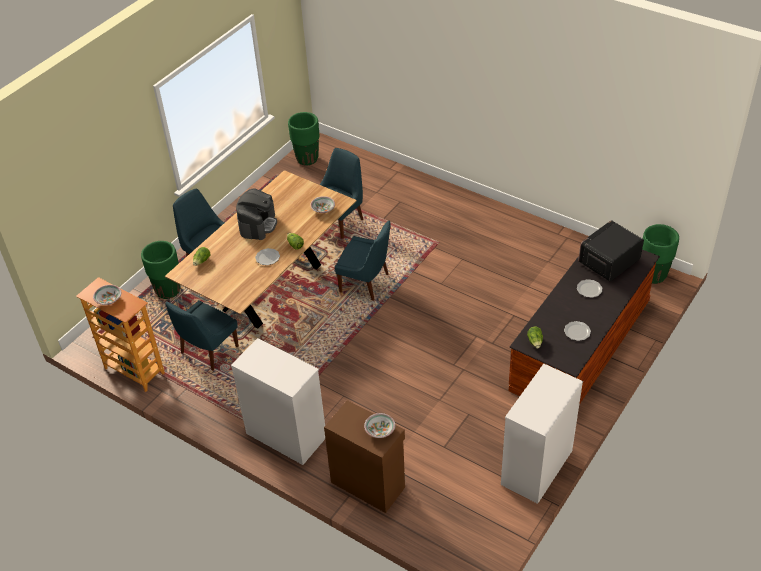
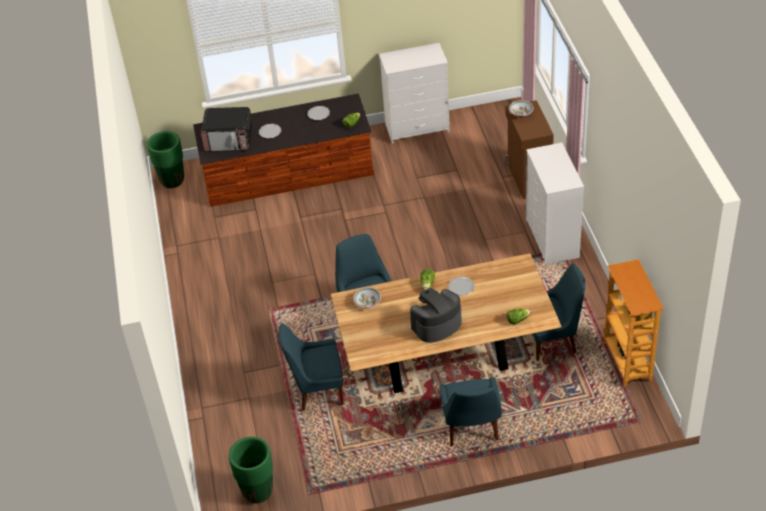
camera: 135 degrees left, 0 degrees up
(108, 300) = (638, 287): bowl -> none
(168, 291) = (538, 423): green planter -> none

